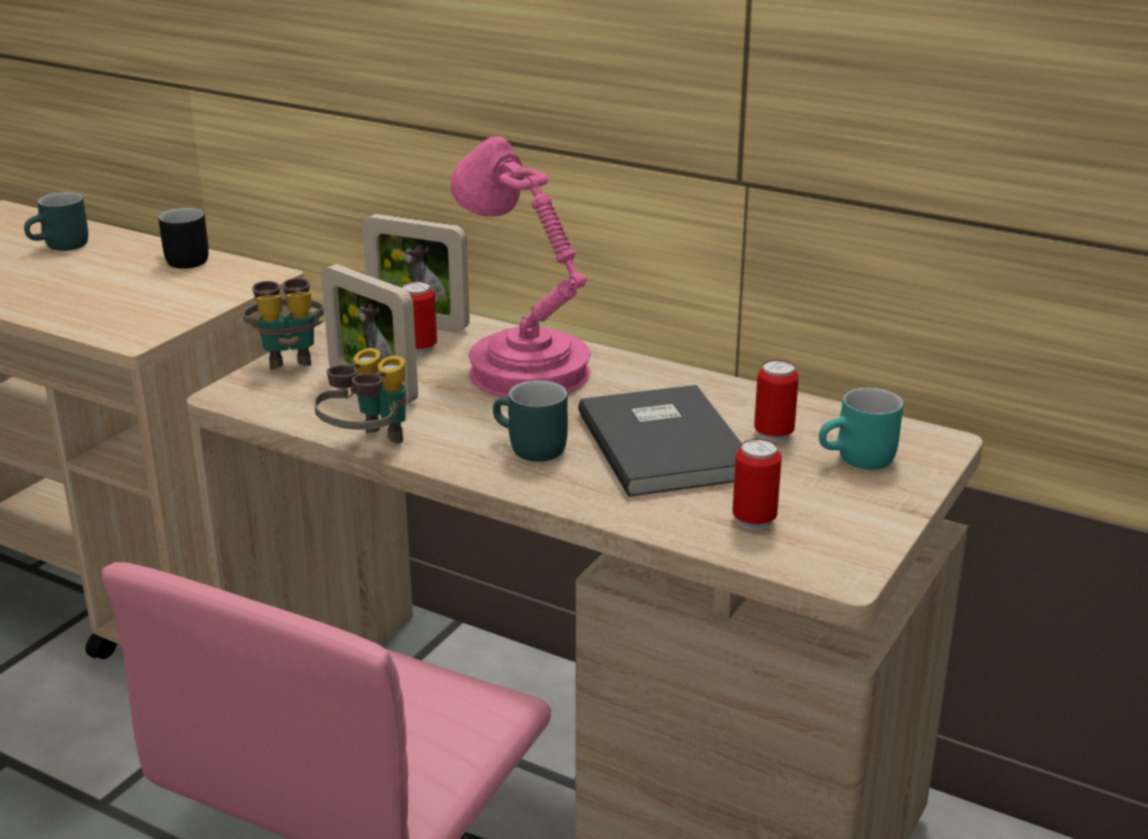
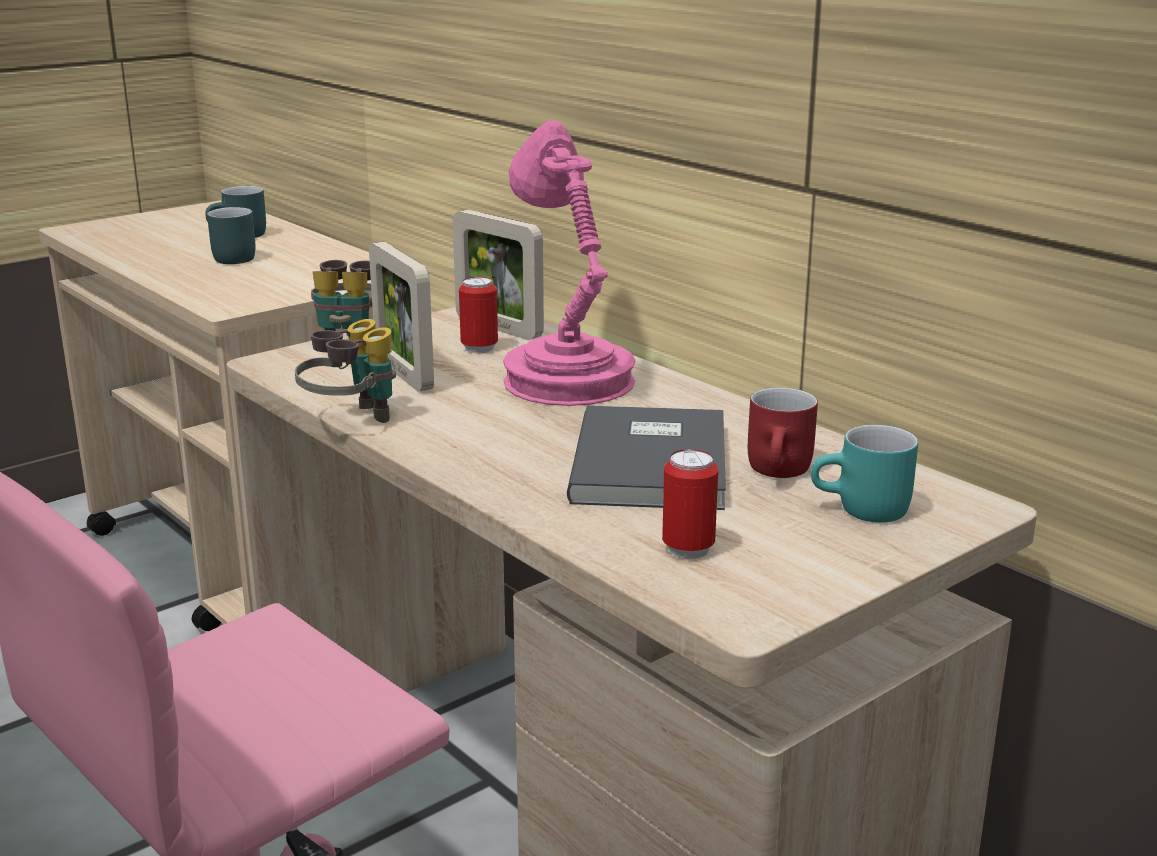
camera: 20 degrees right, 5 degrees down
(180, 260) = (328, 255): black mug -> none
(528, 449) = (504, 446): turquoise mug -> turquoise mug (228, 258)
(773, 434) = (783, 472): can -> red mug

